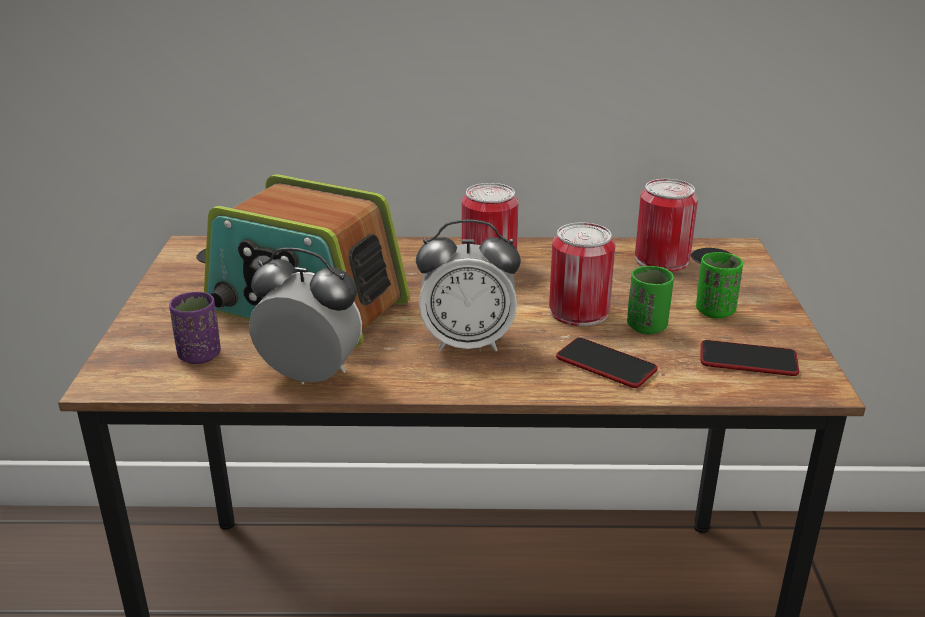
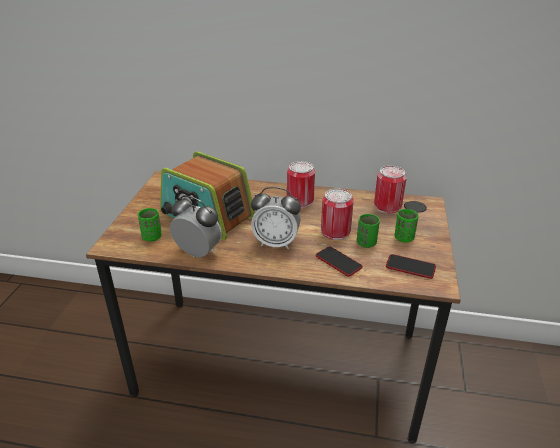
camera: 10 degrees right, 5 degrees up
(200, 355) = (152, 237): purple cup -> green cup

